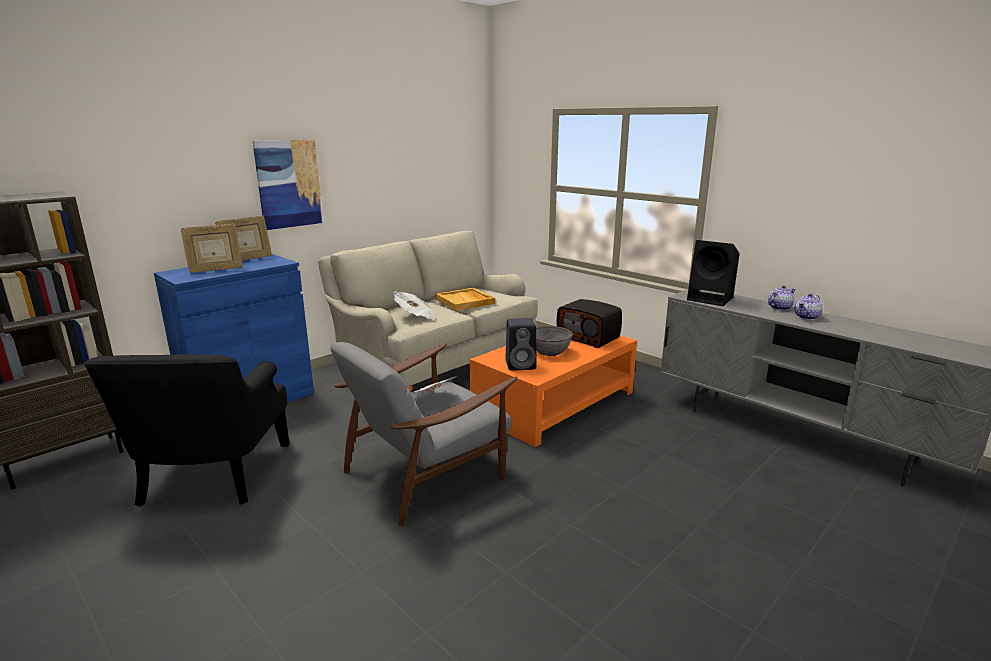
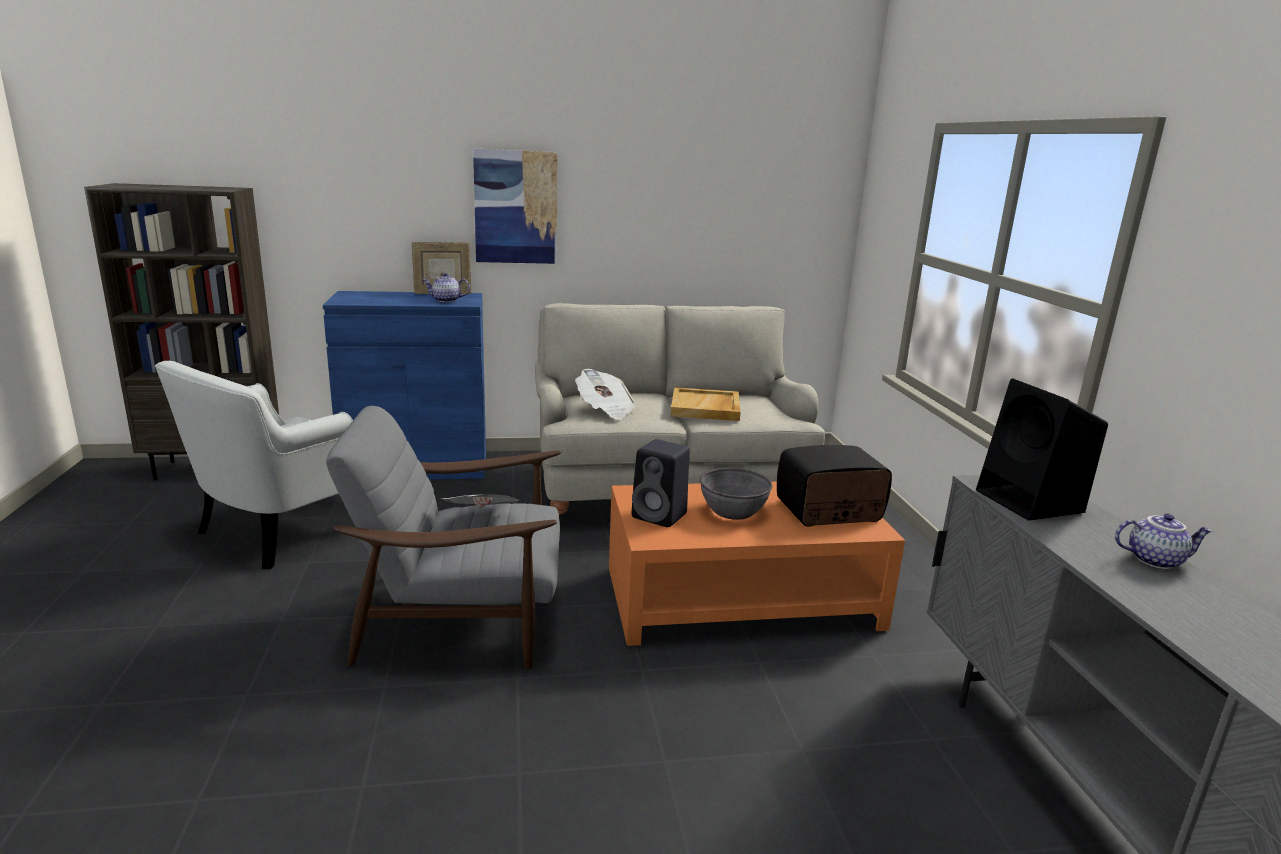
camera: 35 degrees right, 0 degrees up
(212, 474) = (285, 528): black armchair -> white armchair
(216, 270) = (388, 299): picture frame -> none
(589, 338) = (828, 511): radio -> radio turned 90 degrees clockwise
(807, 317) = (1184, 597): teapot -> teapot (446, 300)

